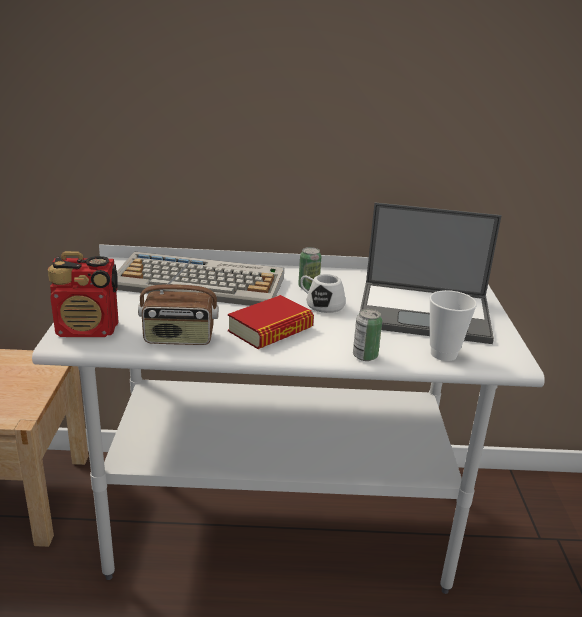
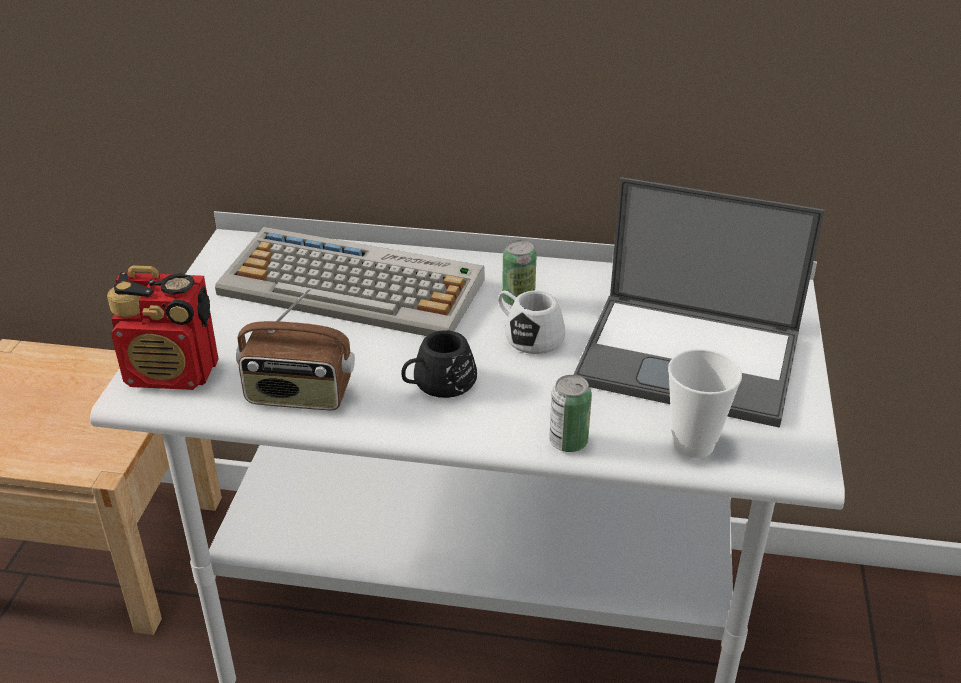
camera: 10 degrees right, 10 degrees up
(270, 330) = (437, 384): book -> black mug

